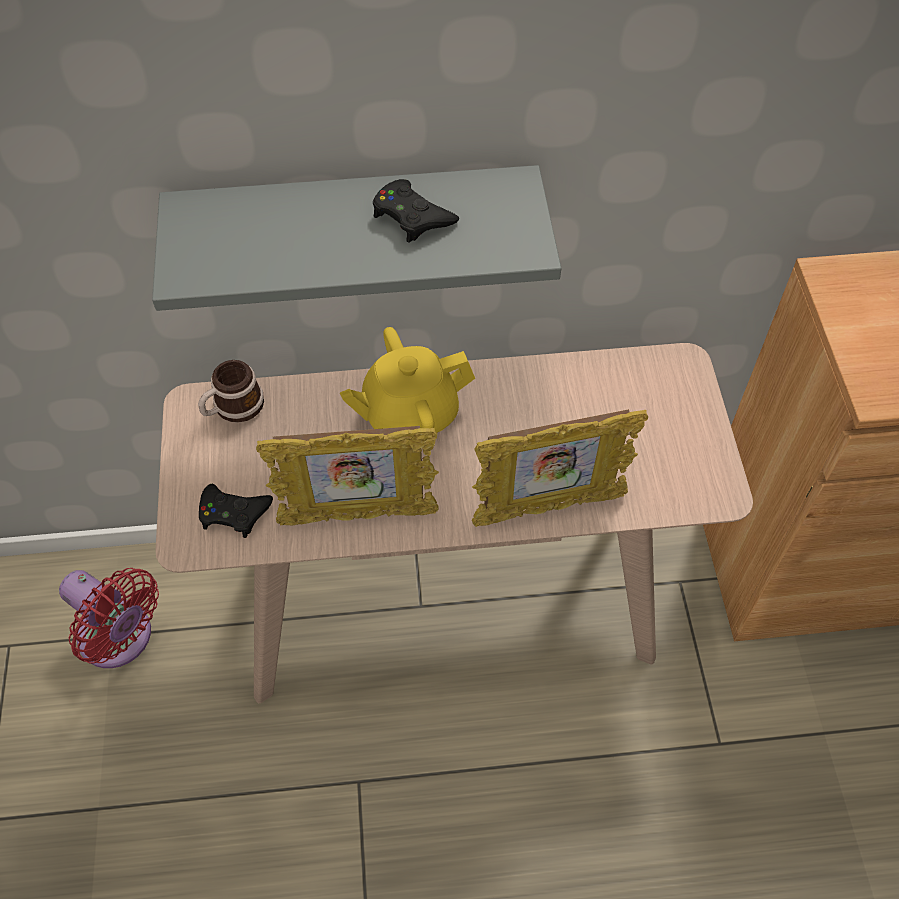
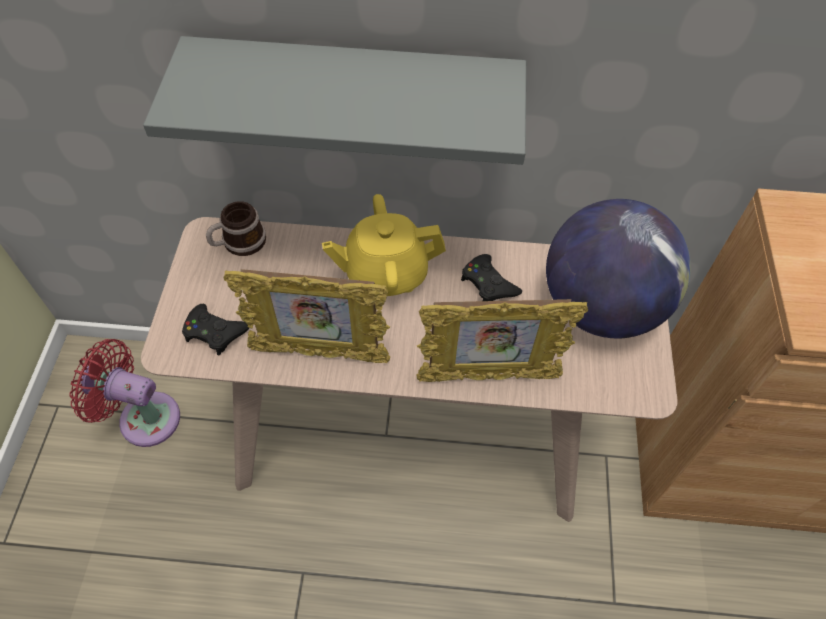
camera: 10 degrees right, 0 degrees up
(121, 639) = (143, 417): red fan -> red fan turned 150 degrees clockwise
(412, 216) = (397, 87): black game controller -> black game controller (488, 284)
(653, 411) = (600, 306): none -> globe

